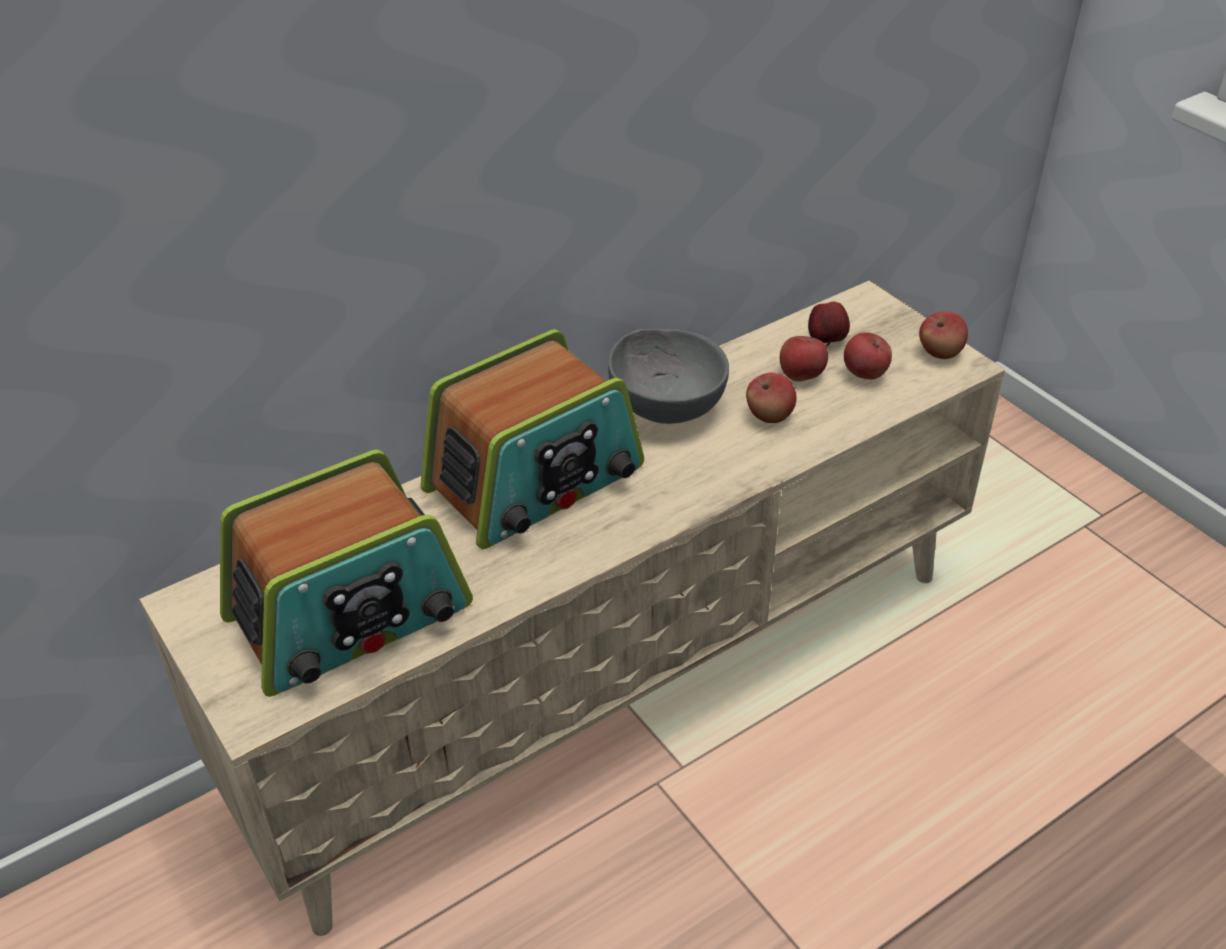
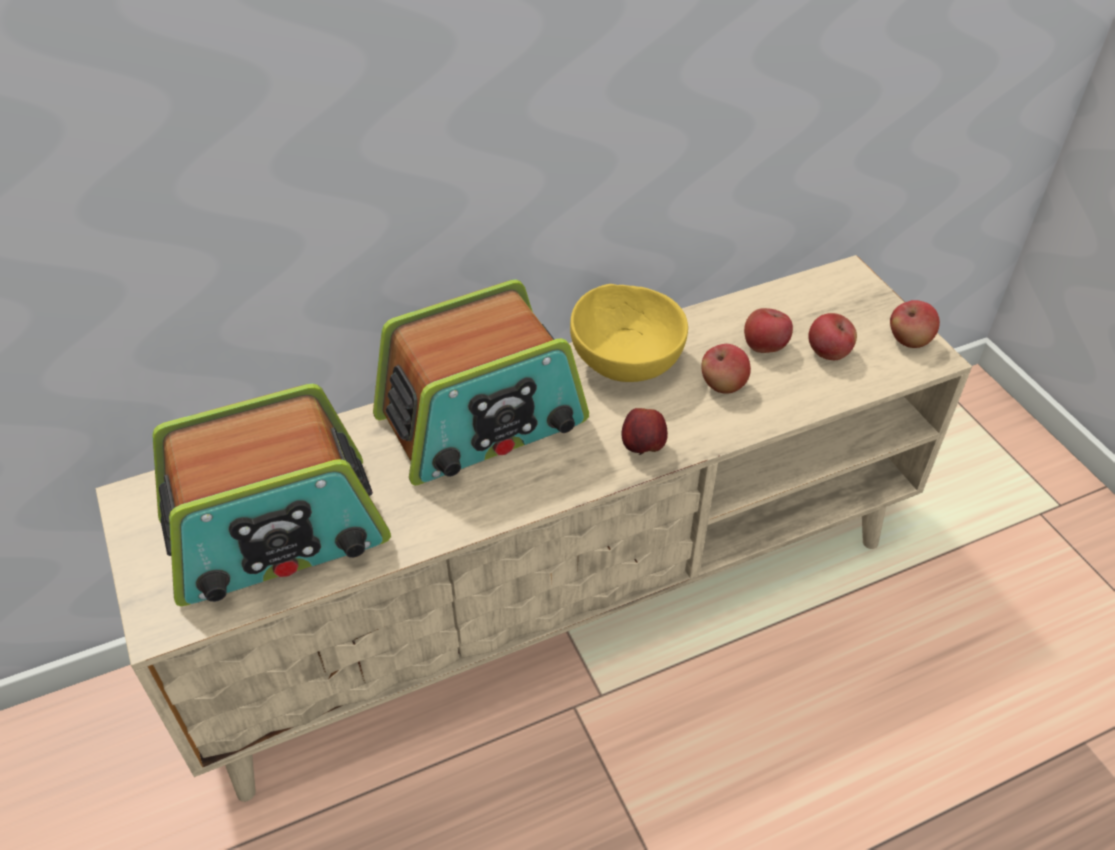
camera: 10 degrees right, 5 degrees up
(667, 404) = (626, 359): grey bowl -> yellow bowl
(826, 341) = (798, 314): apple -> apple (643, 447)

